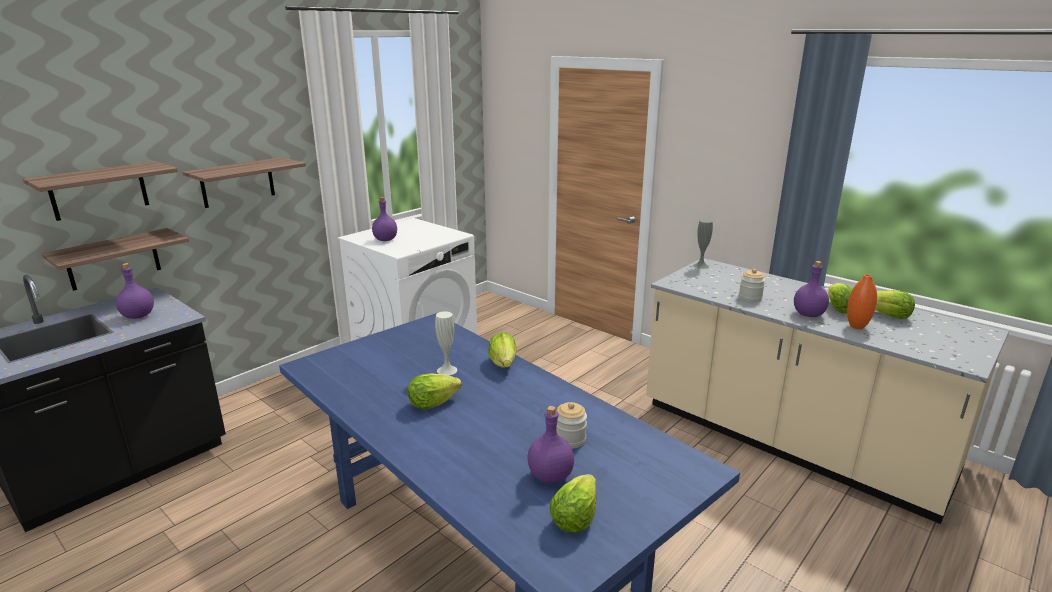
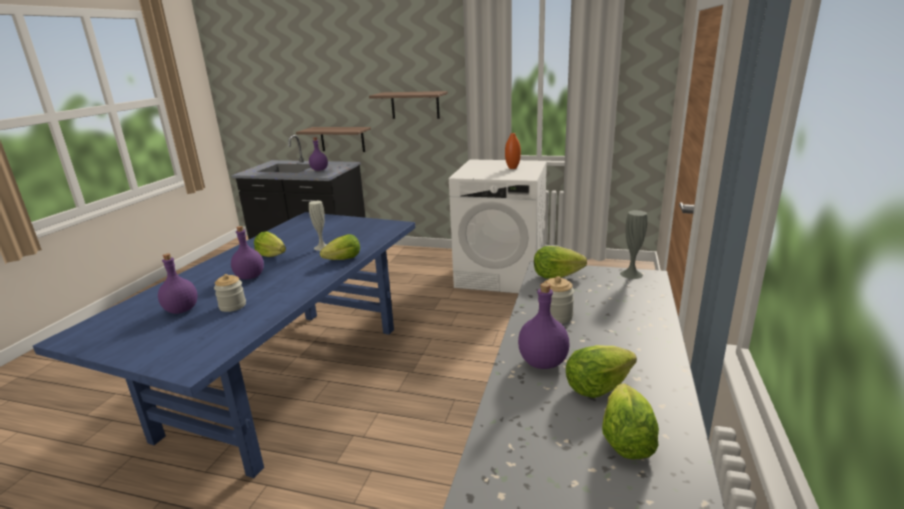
camera: 65 degrees right, 0 degrees up
(99, 191) = (338, 97): shelf -> none
(385, 240) = (482, 167): purple bottle -> purple bottle (250, 276)
(574, 518) = (129, 328): lettuce -> lettuce (556, 276)
(856, 326) = (537, 407): orange vase -> orange vase (512, 168)

